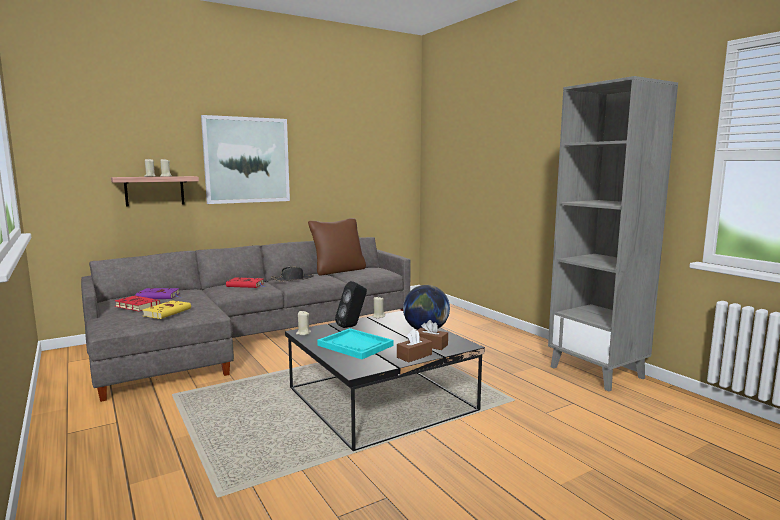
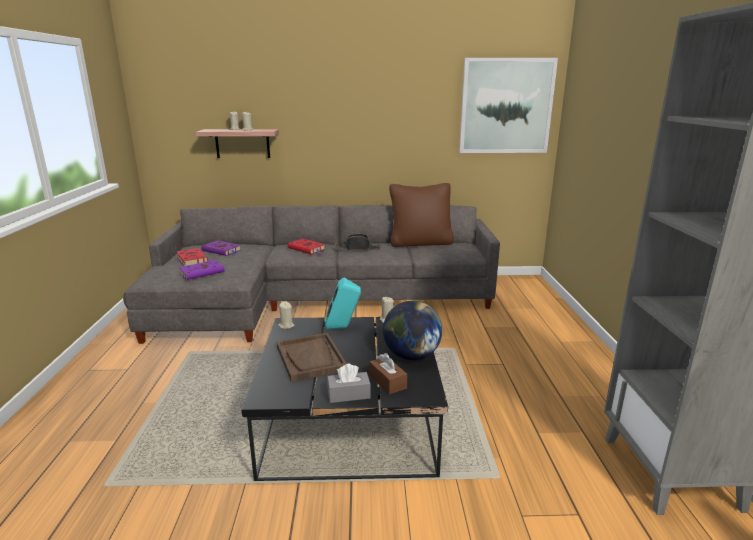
camera: 30 degrees right, 10 degrees up
(168, 312) = (203, 272): yellow book -> purple book
(247, 160) = (334, 112): picture -> picture (506, 106)
(352, 326) = (343, 328): black speaker -> turquoise speaker
(355, 345) = (310, 358): turquoise tray -> brown tray
(414, 356) = (348, 394): brown tissue box -> grey tissue box

